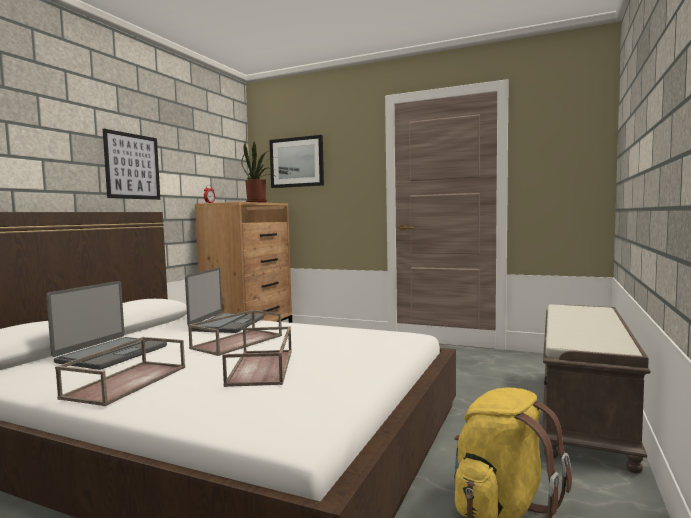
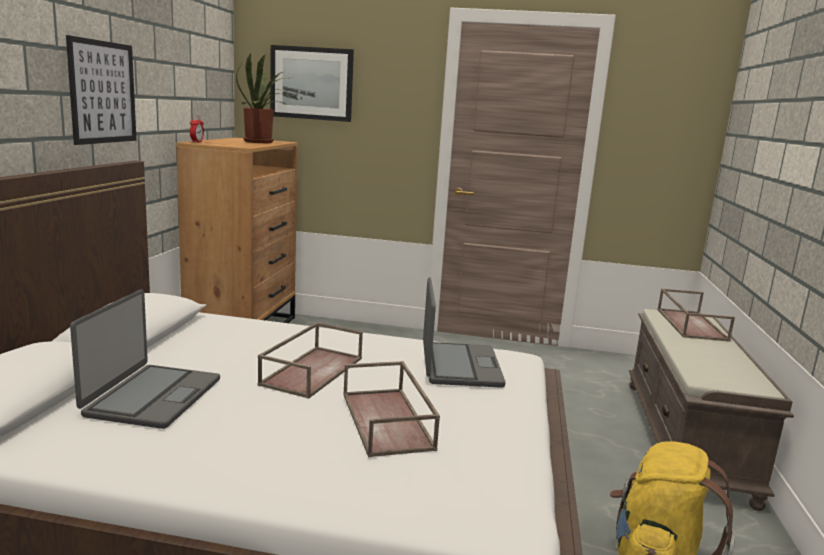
camera: 15 degrees left, 10 degrees up
(127, 381) = (226, 450): brown tray -> brown tray (689, 324)
(227, 324) = (267, 335): laptop -> laptop (459, 366)

